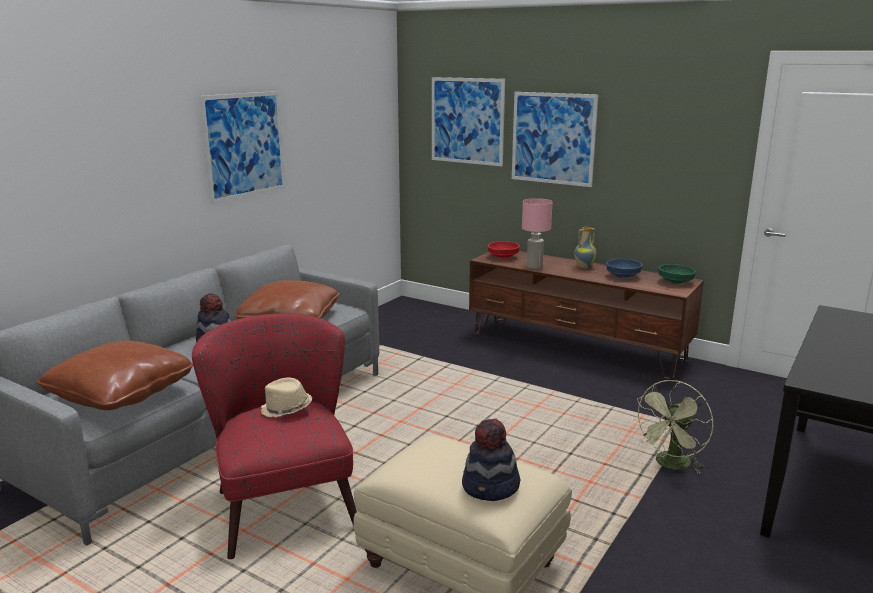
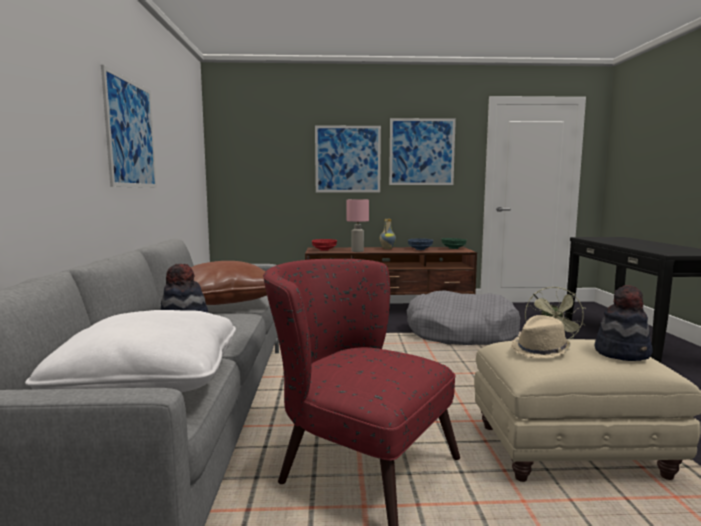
camera: 35 degrees left, 10 degrees down
(121, 394) = (151, 381): brown pillow -> white pillow
(286, 409) = (361, 352): beige hat -> beige hat (541, 350)
(467, 121) = (273, 150): picture -> picture (421, 152)
(604, 405) = (460, 333): none -> grey dog bed

